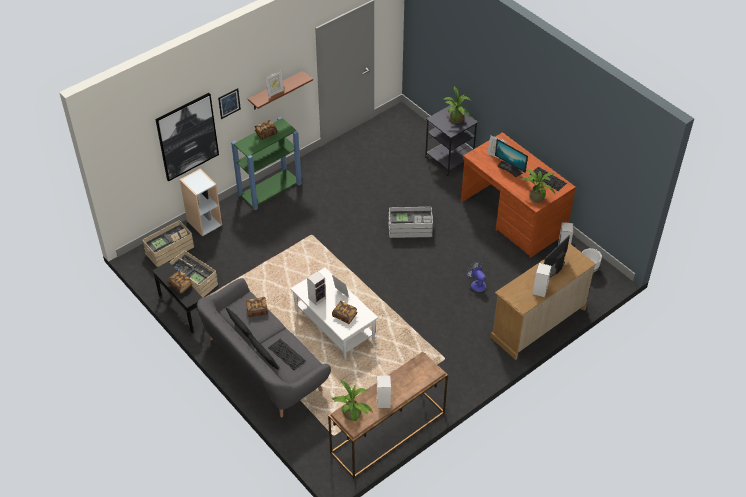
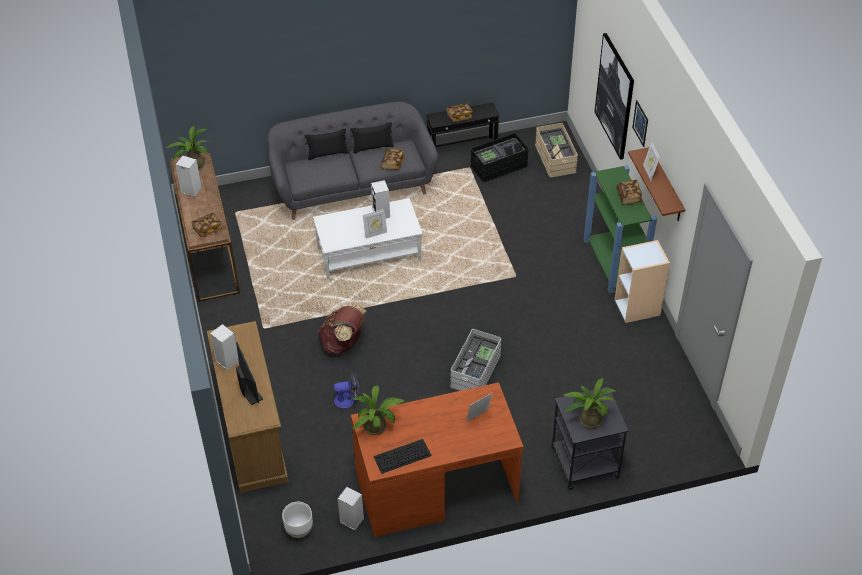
camera: 115 degrees right, 0 degrees up
(193, 281) = (499, 165): beige storage box -> black storage box
(204, 222) = (584, 193): bookcase -> bookcase (638, 307)
(286, 354) = (322, 169): keyboard -> none
(344, 315) = (343, 227): book -> book (207, 229)
(430, 306) = (343, 343): none -> brown backpack
(510, 169) = (445, 422): monitor -> none

